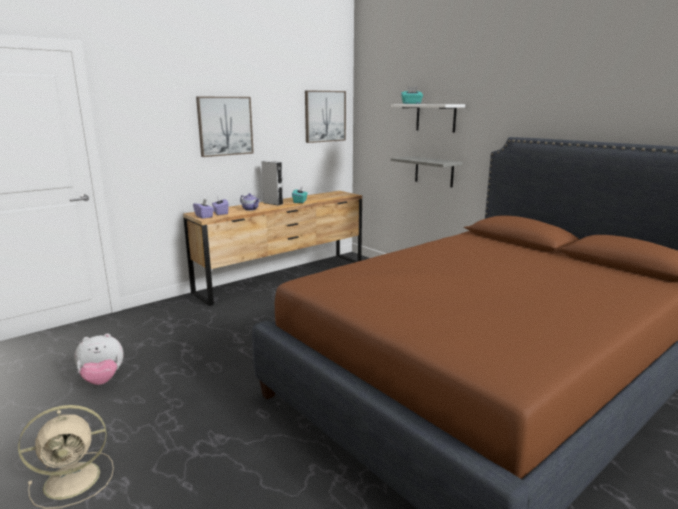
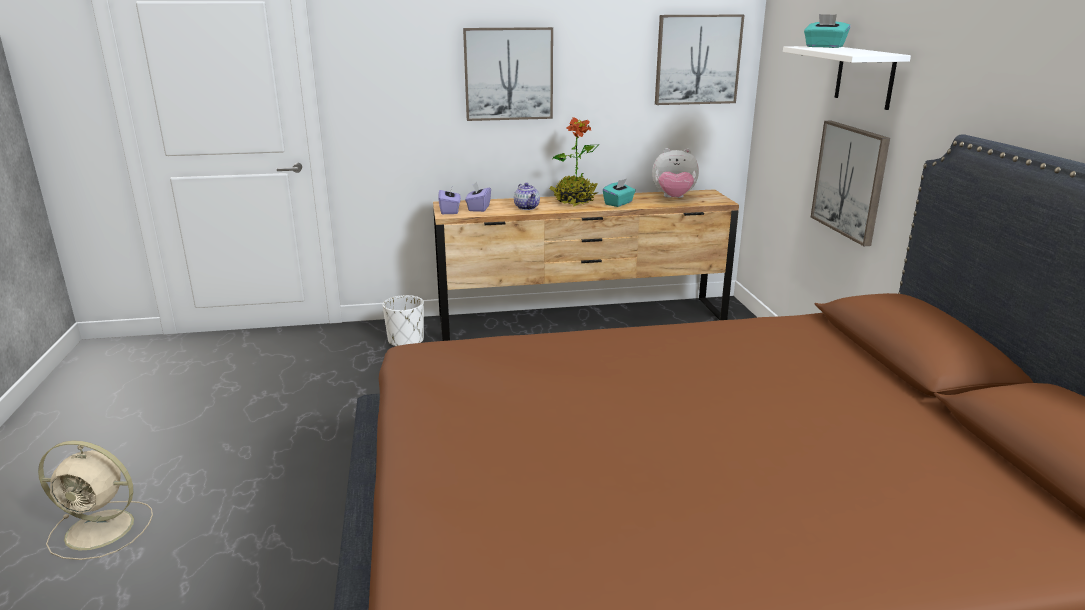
camera: 30 degrees right, 5 degrees up
(102, 380) = (237, 413): plush toy -> plush toy (673, 198)
(183, 310) = (406, 341): none -> white planter
(273, 203) = (574, 201): grey speaker -> potted plant
(434, 171) = (850, 181): grey shelf -> picture

